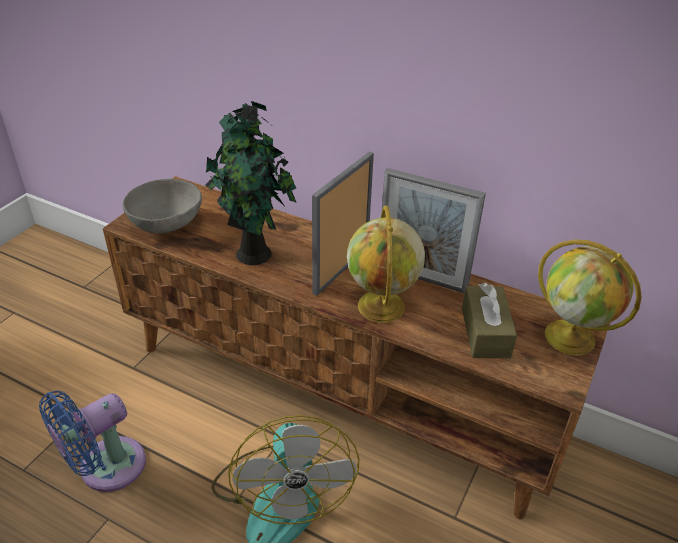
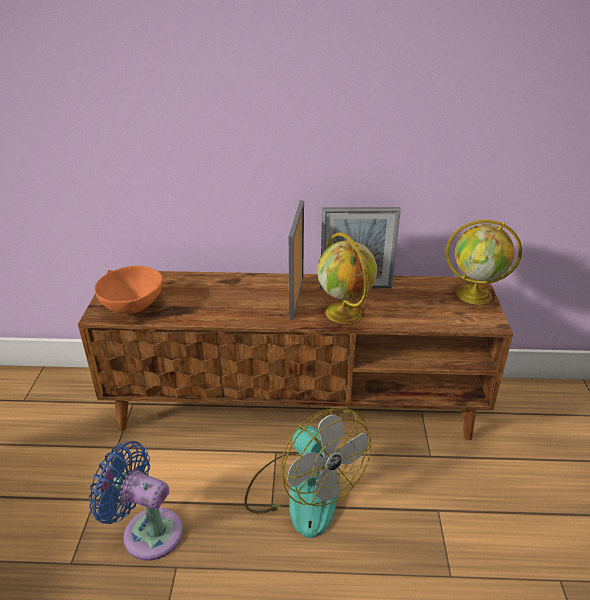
camera: 25 degrees left, 5 degrees down
(106, 468) = (147, 531): blue fan -> blue fan turned 90 degrees clockwise
(167, 224) = (133, 306): grey bowl -> orange bowl
(256, 255) = (225, 307): potted plant -> none
(485, 332) = (422, 307): brown tissue box -> none

